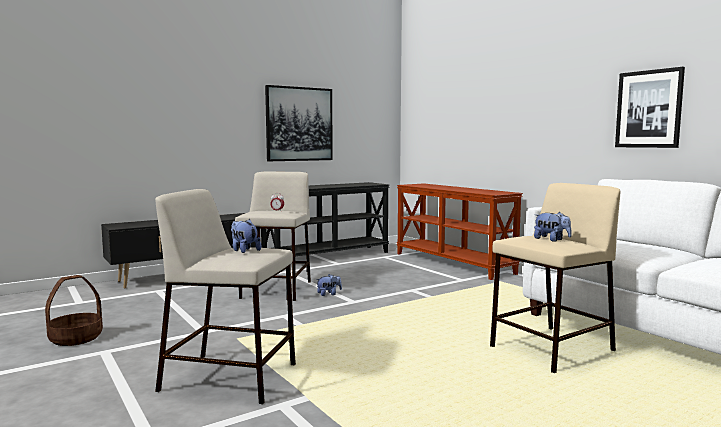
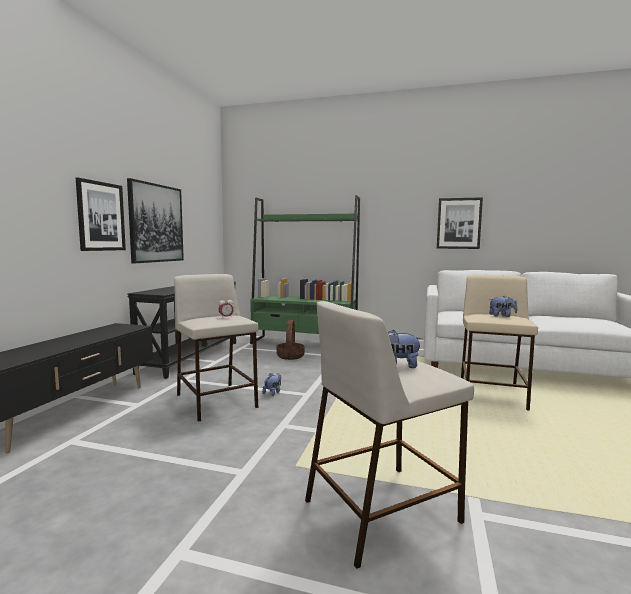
camera: 40 degrees left, 0 degrees up
(76, 338) = (87, 554): basket -> basket (290, 356)
(235, 120) = (101, 216): none -> picture
(453, 263) = (304, 343): brown console table -> green bookcase

